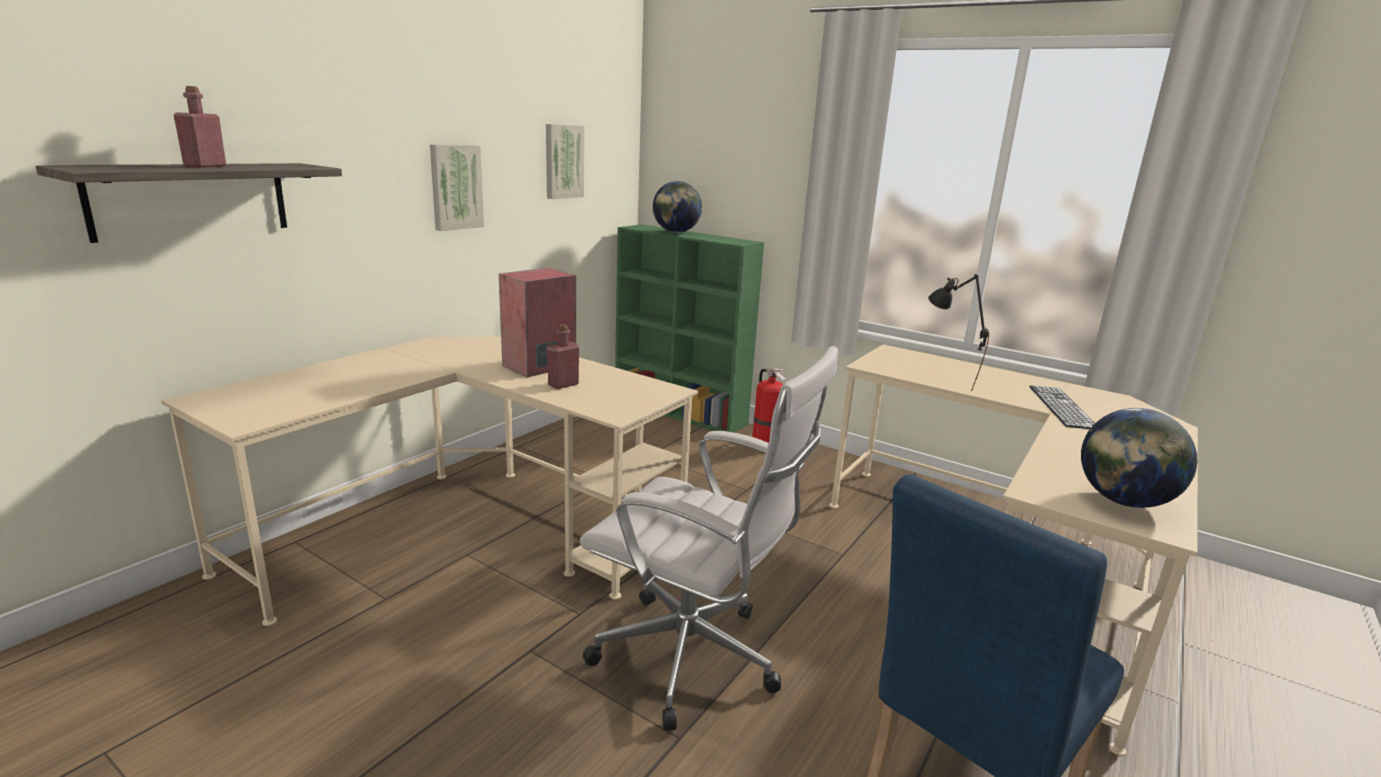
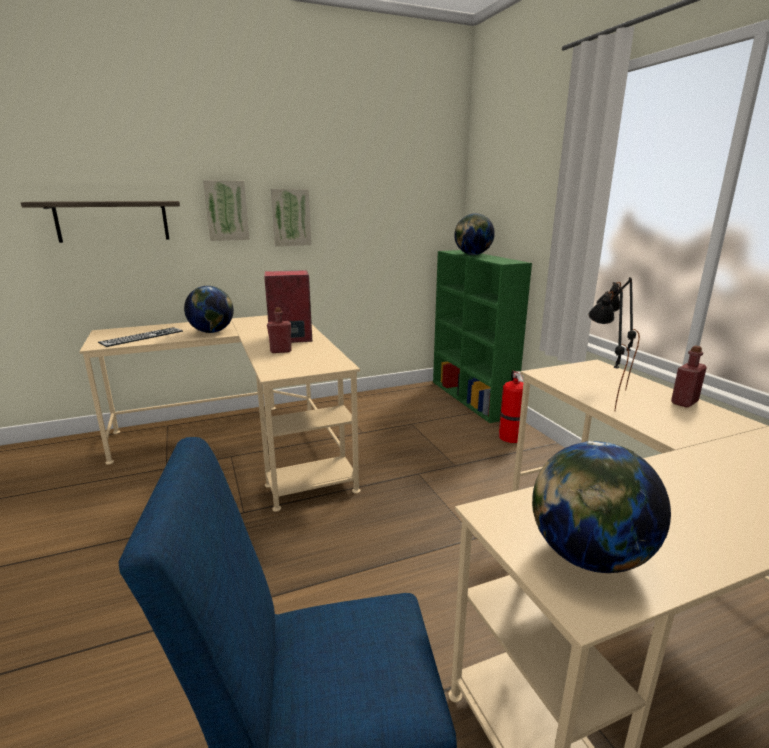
camera: 35 degrees right, 0 degrees up
(205, 166) = (106, 201): red bottle -> red bottle (684, 402)
(403, 373) = (212, 332): none -> globe
(563, 161) = (386, 200): picture -> picture (226, 210)
(695, 660) = (270, 570): white office chair -> none
(924, 365) = (606, 381): none -> black table lamp
(1062, 407) = (706, 446): keyboard -> keyboard (142, 337)

